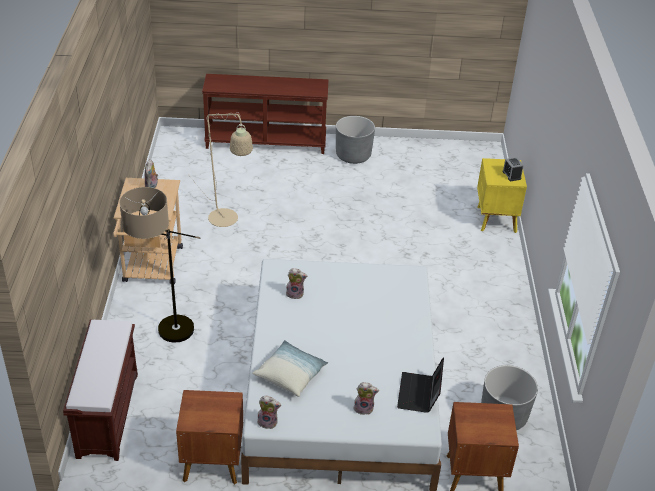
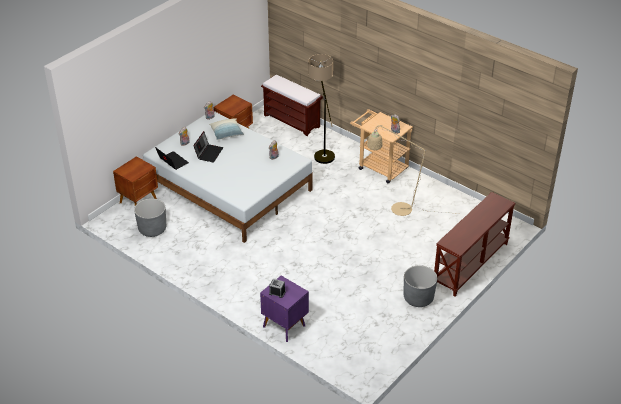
camera: 130 degrees right, 0 degrees up
(356, 366) = (209, 153): none -> laptop
(495, 219) = (284, 325): yellow nightstand -> purple nightstand

